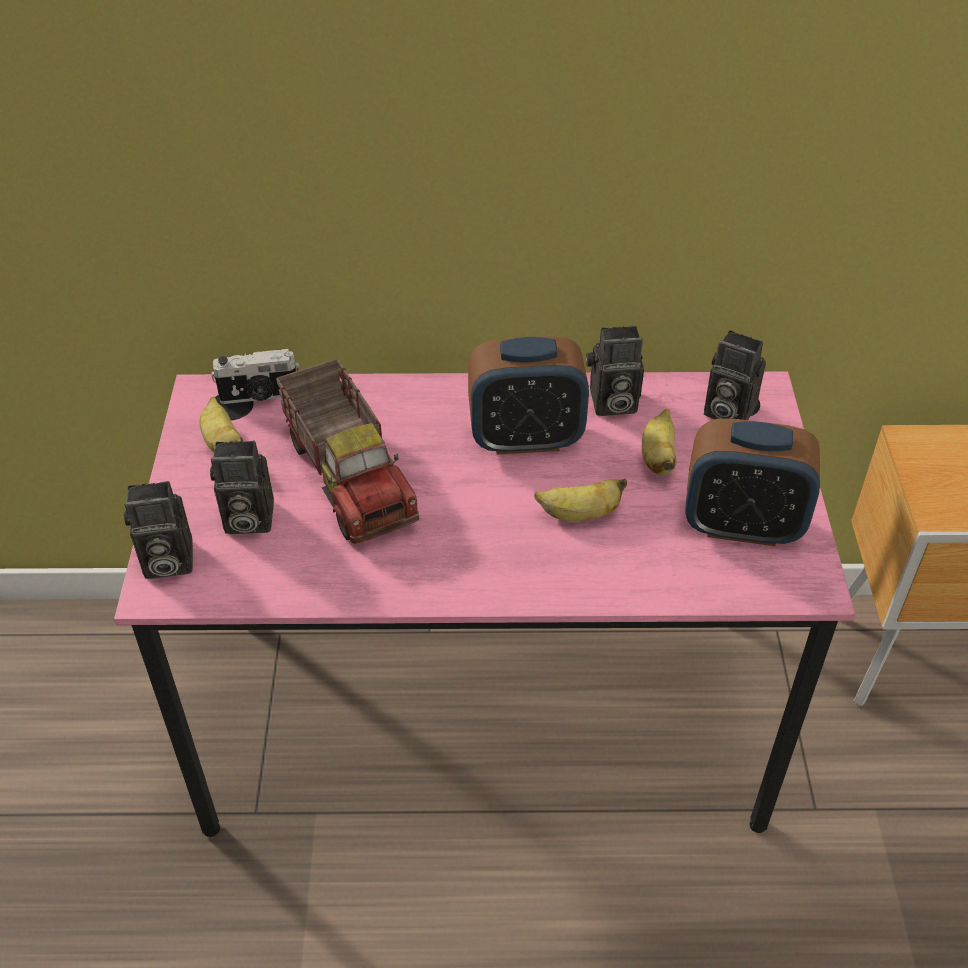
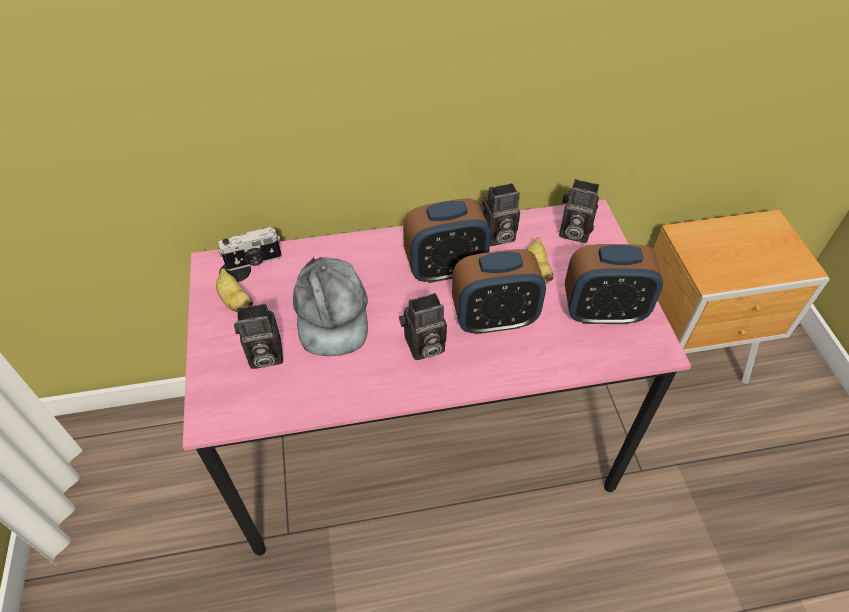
camera: 10 degrees left, 5 degrees up
(165, 562) = (211, 397): camera -> camera (423, 347)
(350, 477) = (331, 313): toy truck -> grey cap
(579, 514) = (494, 319): banana -> alarm clock

